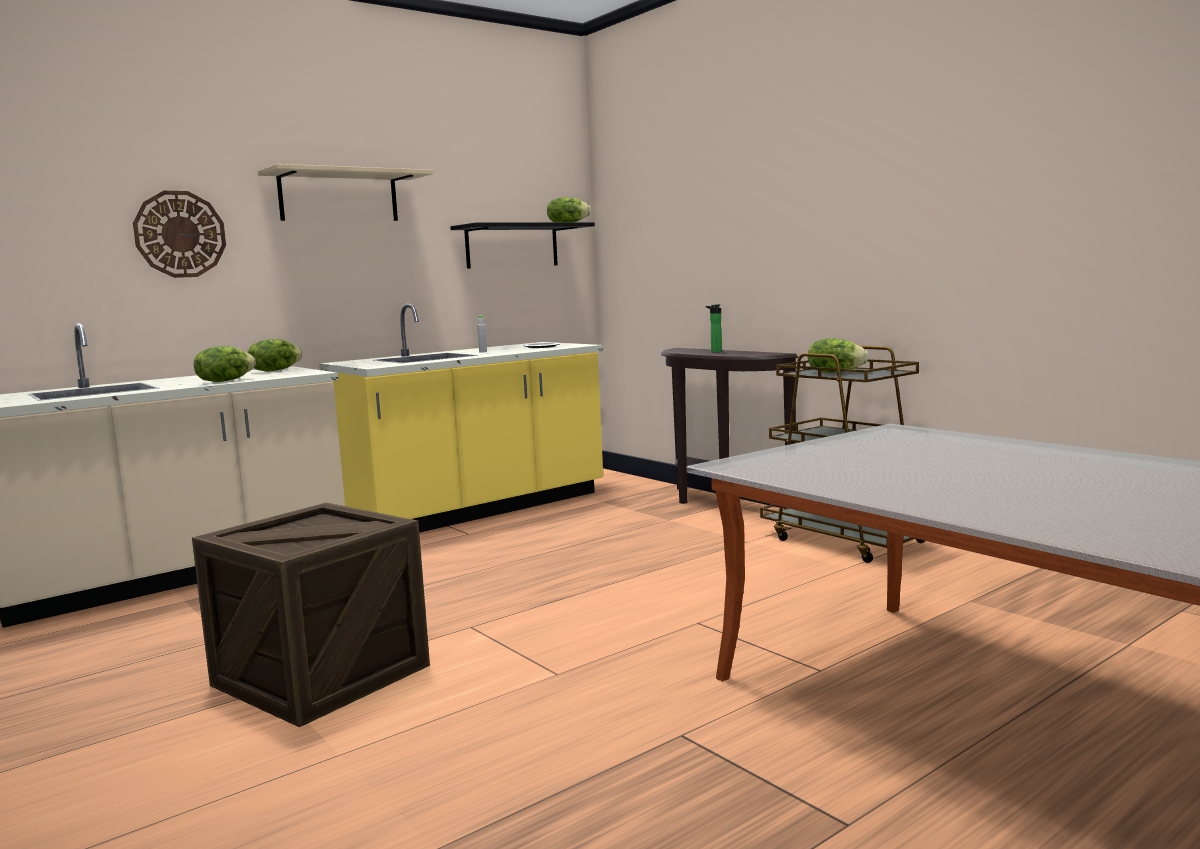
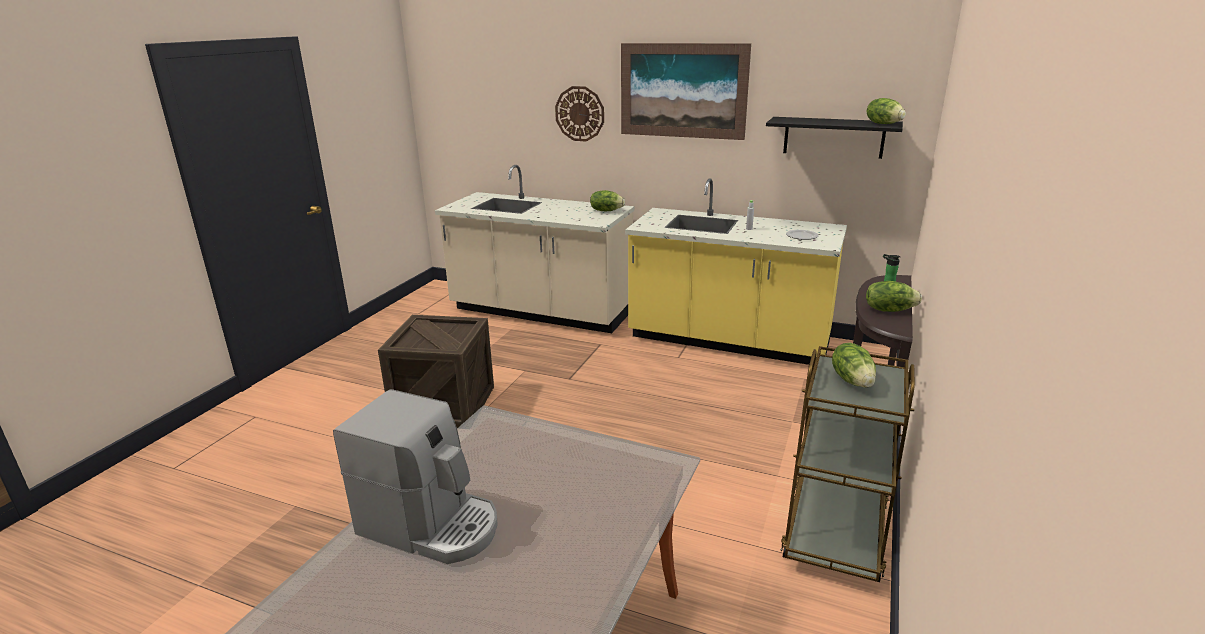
camera: 60 degrees right, 15 degrees up
(225, 381) = (552, 216): lettuce -> lettuce (889, 310)
(339, 197) = (682, 91): beige shelf -> picture
(953, 488) = (431, 525): none -> coffee machine

